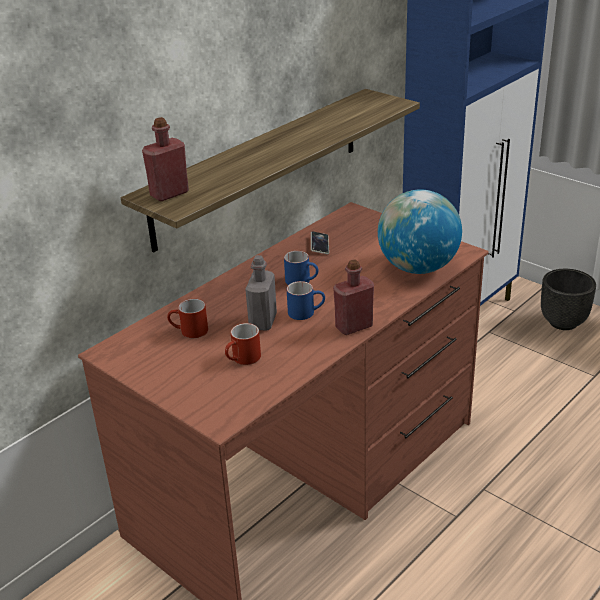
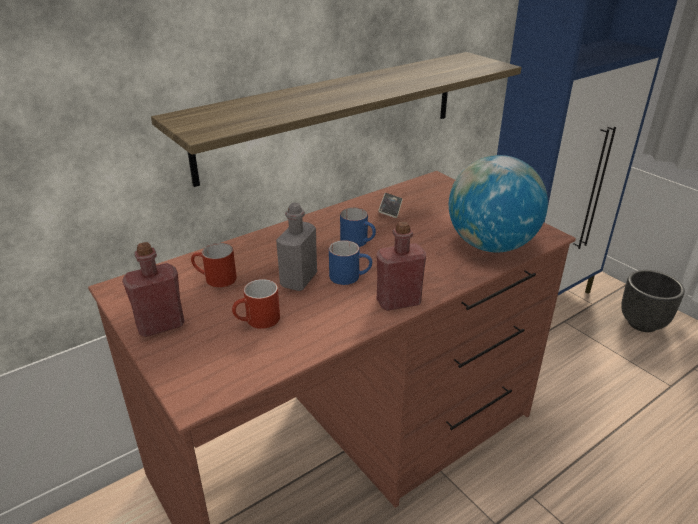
camera: 10 degrees right, 0 degrees up
(169, 194) = (204, 118): red bottle -> red bottle (161, 325)

